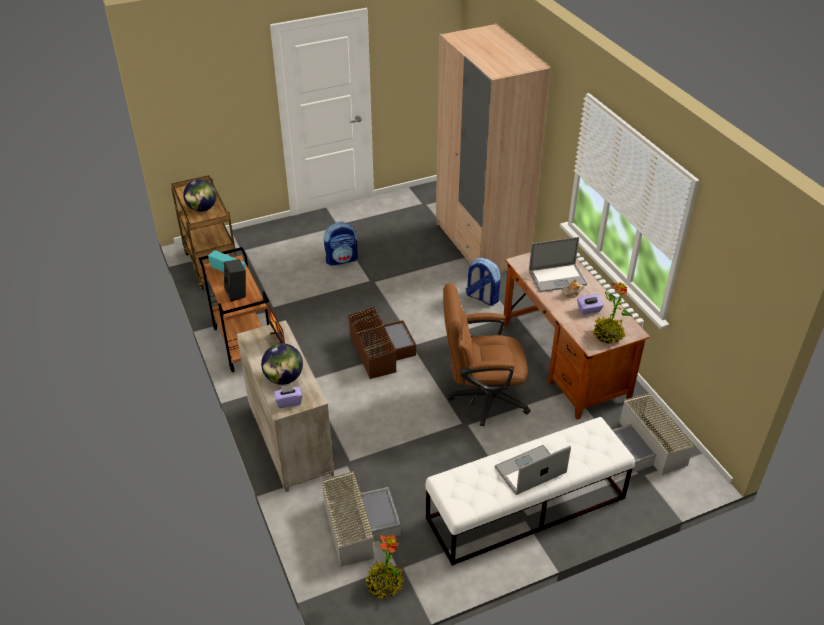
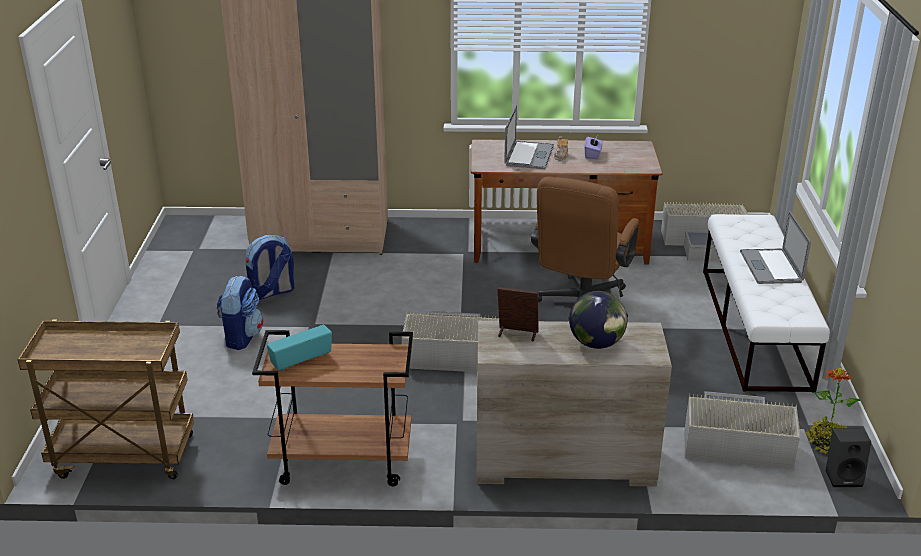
camera: 65 degrees left, 10 degrees down
(202, 208) = (119, 349): globe -> none
(238, 293) = (360, 362): black speaker -> black speaker (843, 477)
(289, 402) = (643, 348): purple tissue box -> none
(380, 350) = (450, 352): brown storage box -> grey storage box
(482, 297) = (416, 262): backpack -> backpack (272, 292)
(608, 335) = (638, 157): potted plant -> none

